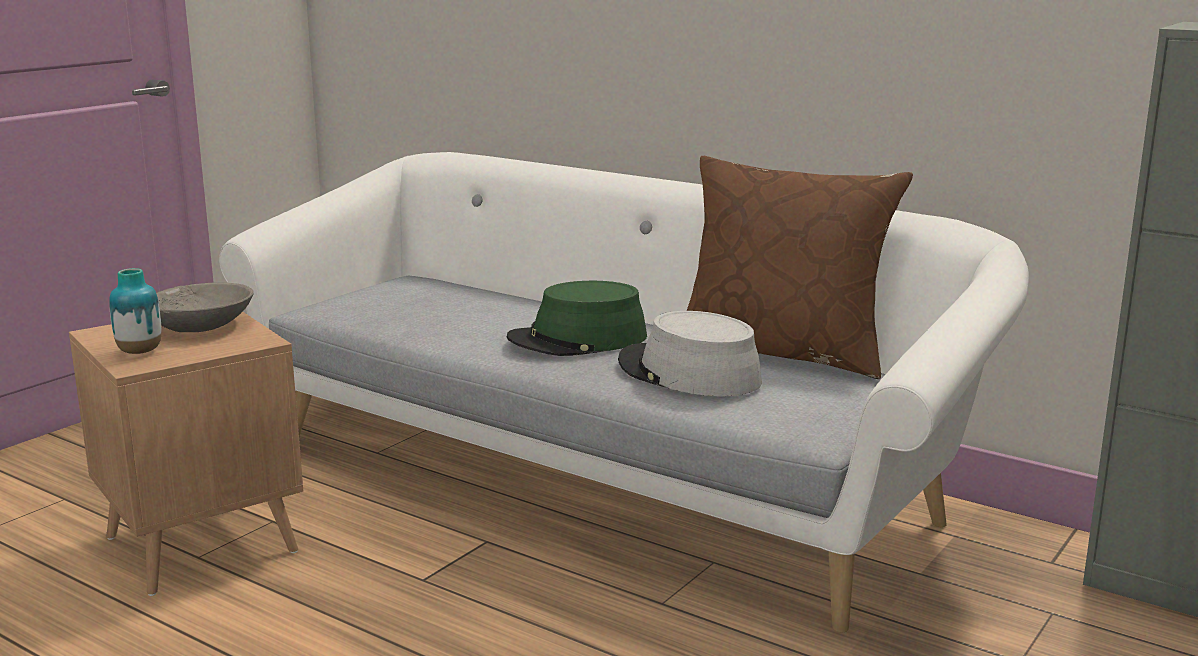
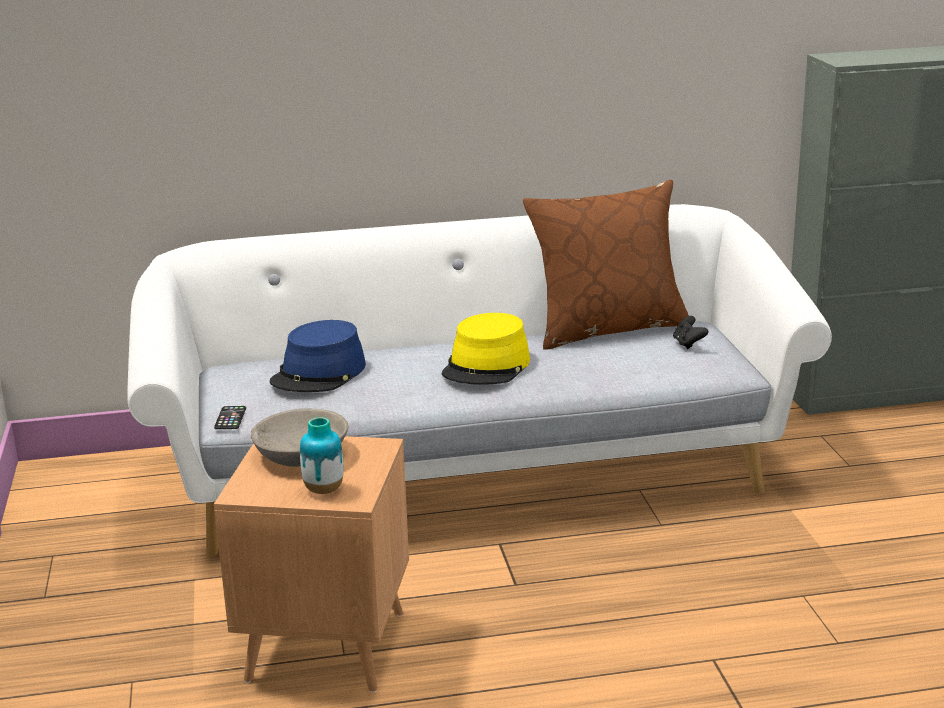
camera: 45 degrees left, 5 degrees up
(314, 307) = (230, 418): none -> phone
(445, 300) = (319, 374): none -> blue hat
(578, 339) = (487, 366): green hat -> yellow hat
(688, 373) = (601, 362): grey hat -> none
(829, 393) = (688, 344): none -> black game controller

